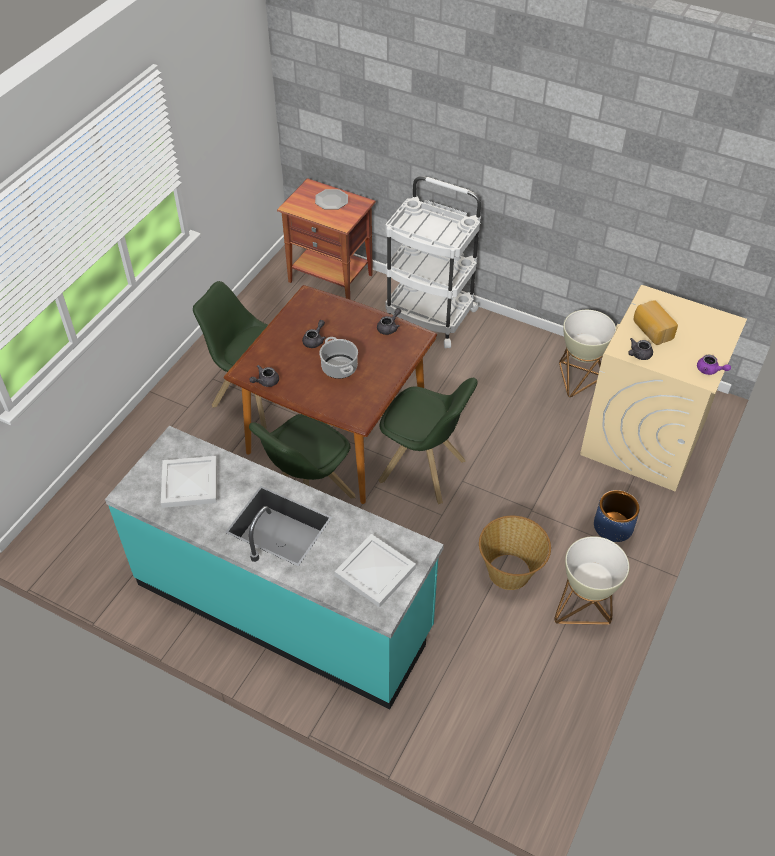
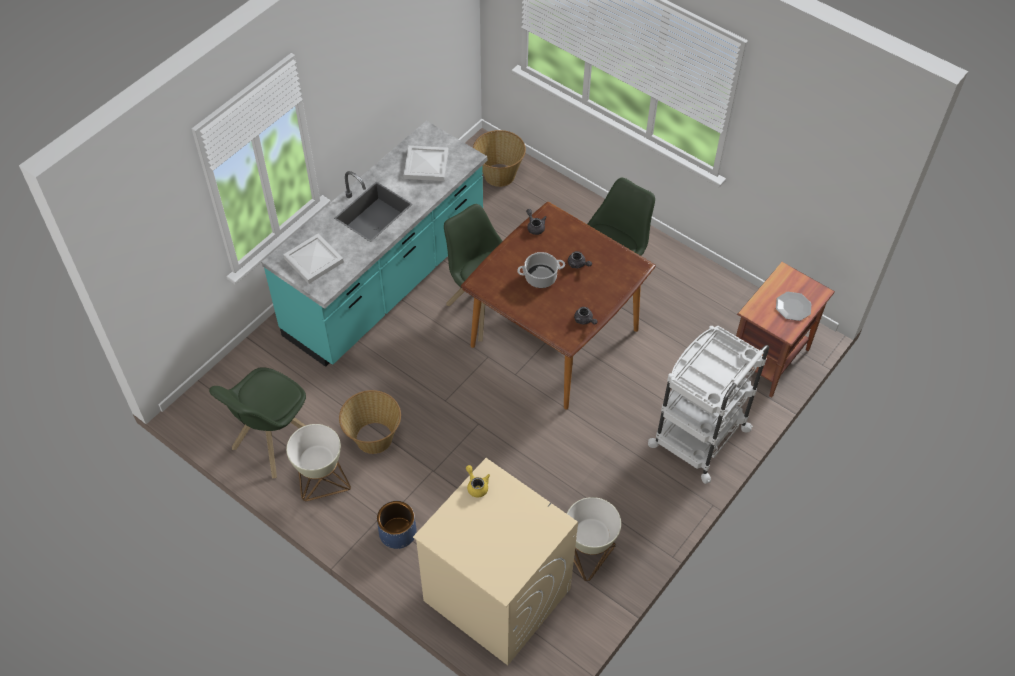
camera: 100 degrees right, 5 degrees up
(91, 518) = (499, 174): none -> basket
(423, 470) = (496, 396): green chair -> green chair (273, 442)
(638, 355) = (476, 486): grey teapot -> yellow teapot
(651, 330) = (507, 508): bread -> none
(710, 370) = (441, 542): purple teapot -> none

